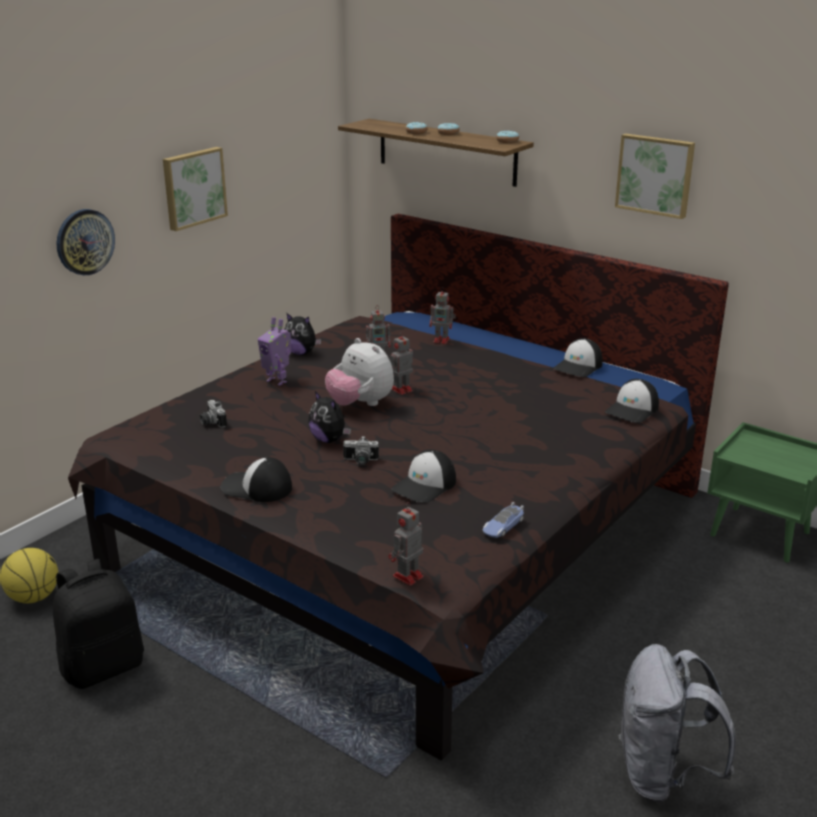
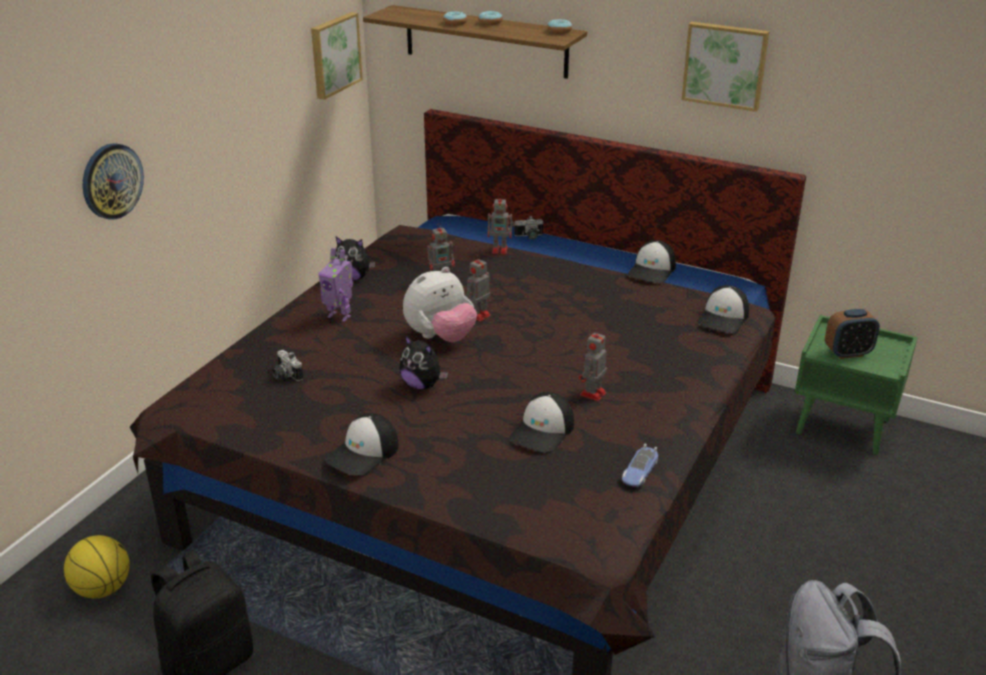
camera: 10 degrees left, 5 degrees up
(193, 187) = (218, 103): picture -> picture (334, 54)
(256, 488) = (363, 453): cap -> cap turned 60 degrees counterclockwise
(360, 404) = (440, 337): plush toy -> plush toy turned 75 degrees counterclockwise
(360, 461) = (465, 408): camera -> camera (529, 237)
(407, 577) = (561, 544): toy robot -> toy robot (592, 394)
(761, 457) = (848, 353): none -> alarm clock

